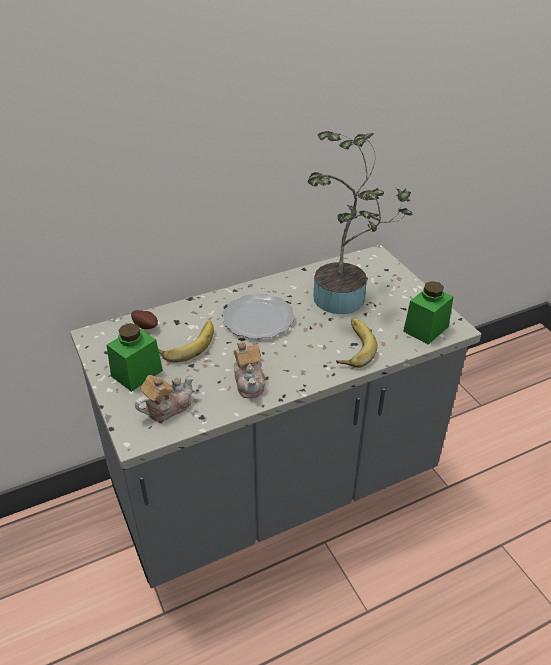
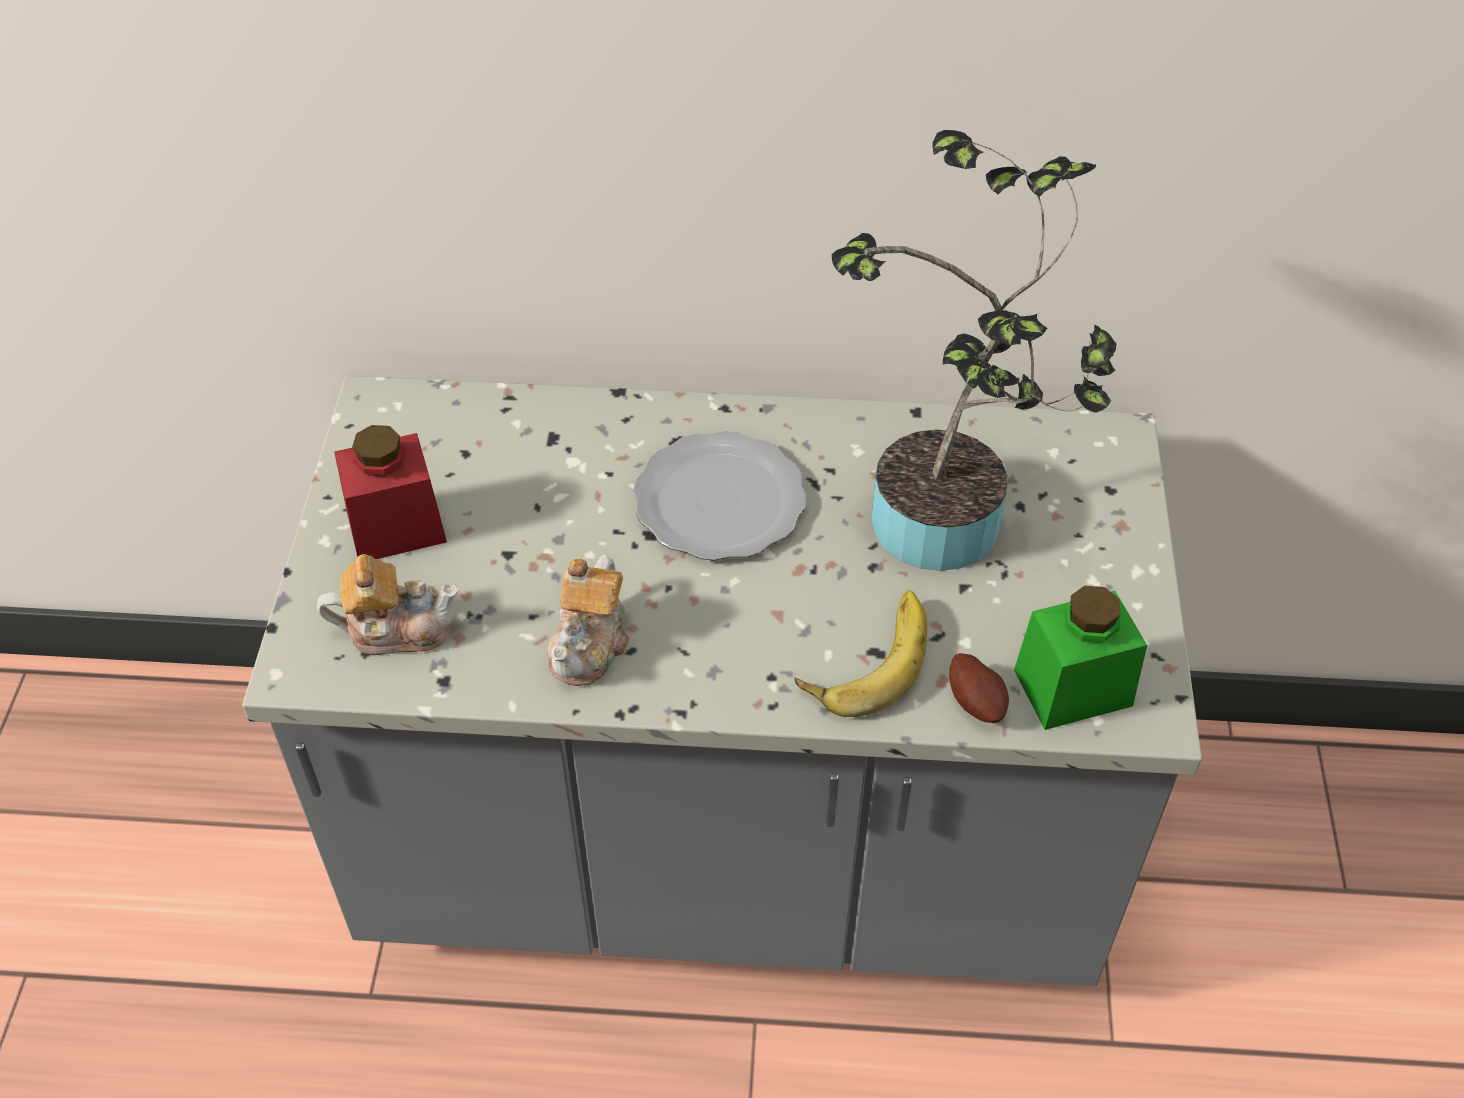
camera: 30 degrees right, 10 degrees up
(137, 373) = (396, 527): green jar -> red jar
(146, 326) = (487, 423): potato -> potato (977, 701)
(187, 343) = (535, 499): banana -> none

